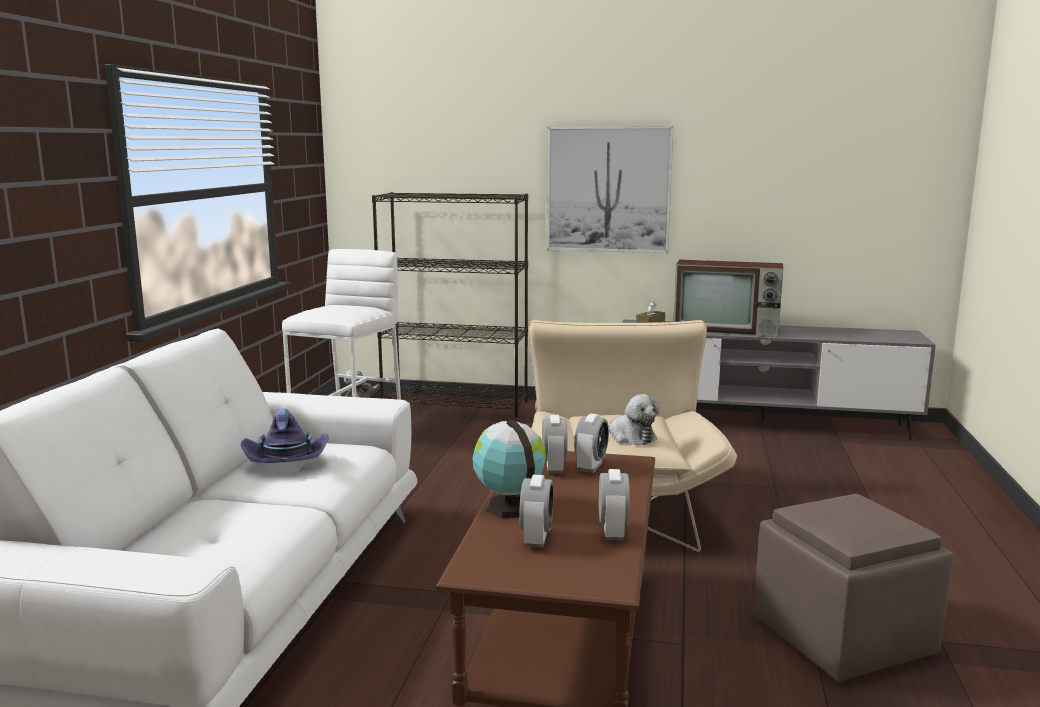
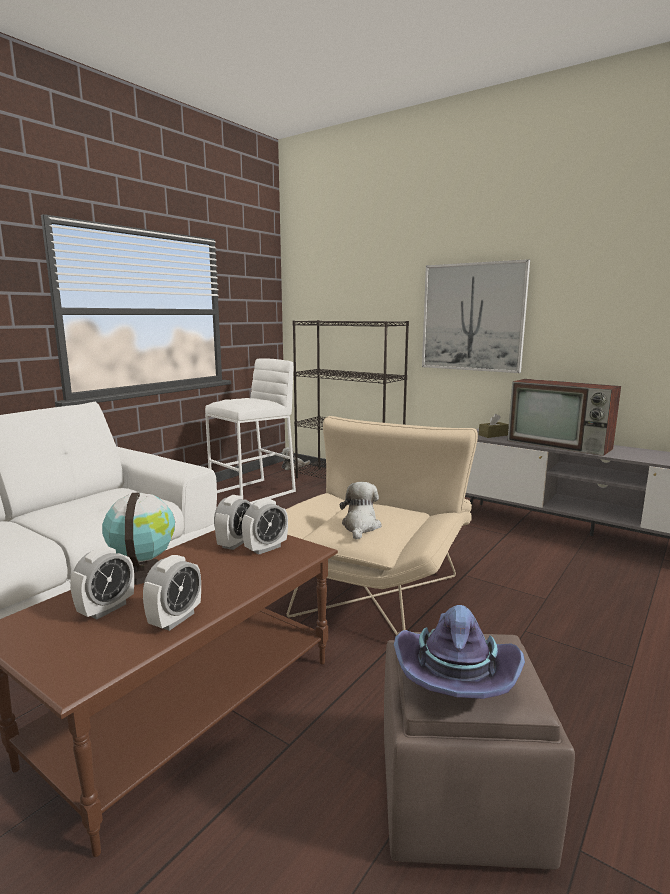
camera: 25 degrees right, 0 degrees up
(286, 462) = (91, 503): purple hat -> purple hat (455, 675)
(629, 437) = (360, 527): plush toy -> plush toy turned 150 degrees counterclockwise

